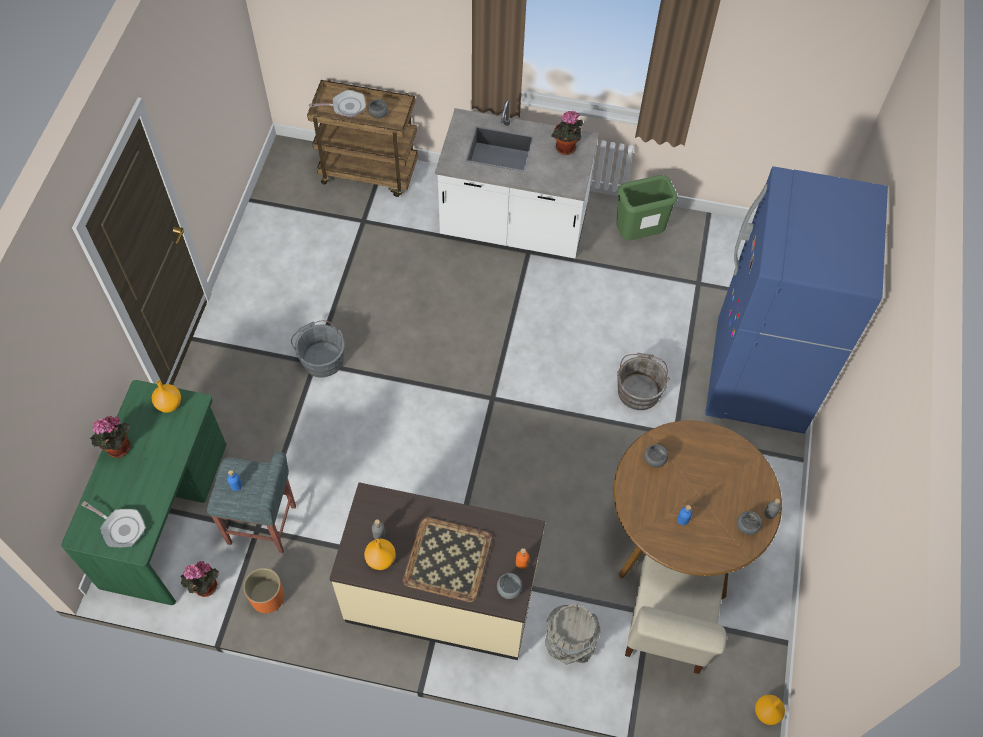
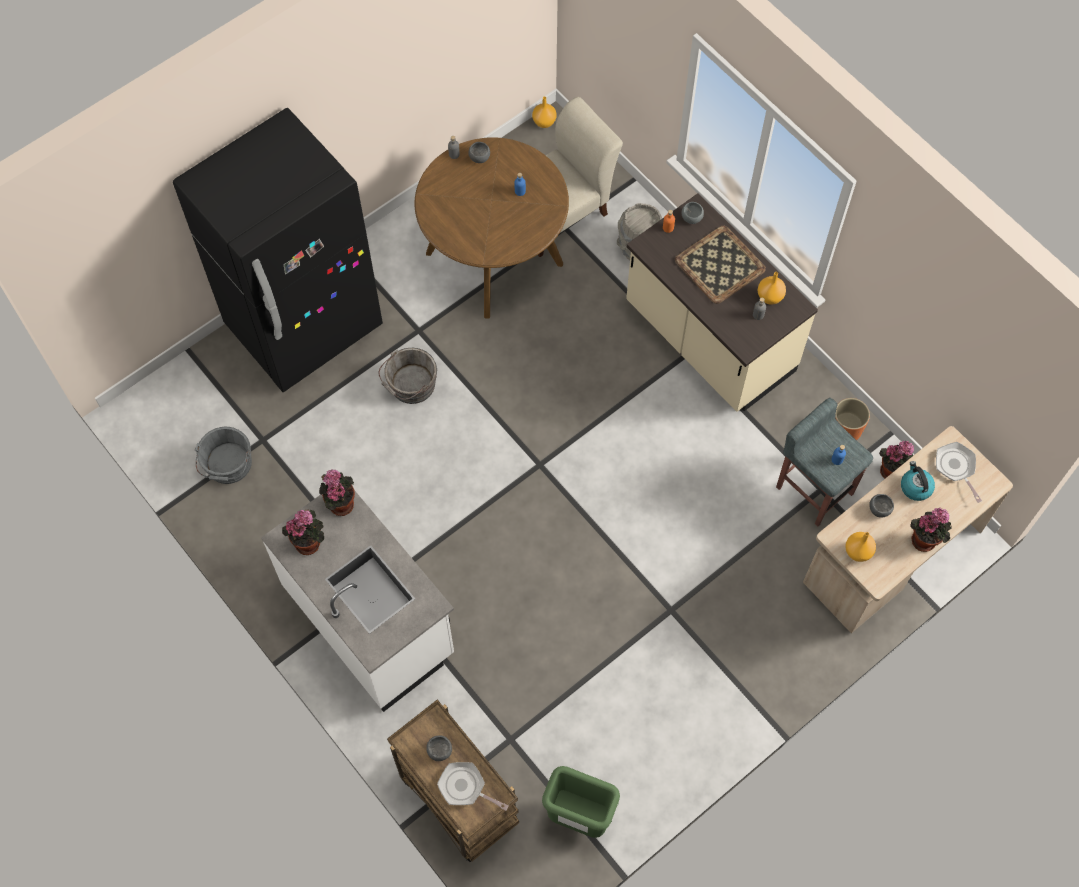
camera: 140 degrees left, 5 degrees up
(149, 487) = (915, 487): none -> kettle
(166, 515) = (891, 554): green desk -> beige desk
(321, 357) = (661, 611): grey bucket -> grey bucket (228, 466)
(570, 182) = (340, 503): none -> potted plant
(638, 234) = (263, 525): green trash can -> green trash can (578, 817)
(654, 459) = (499, 243): grey bowl -> grey bowl (879, 510)
(758, 377) = (304, 326): blue fridge -> black fridge

